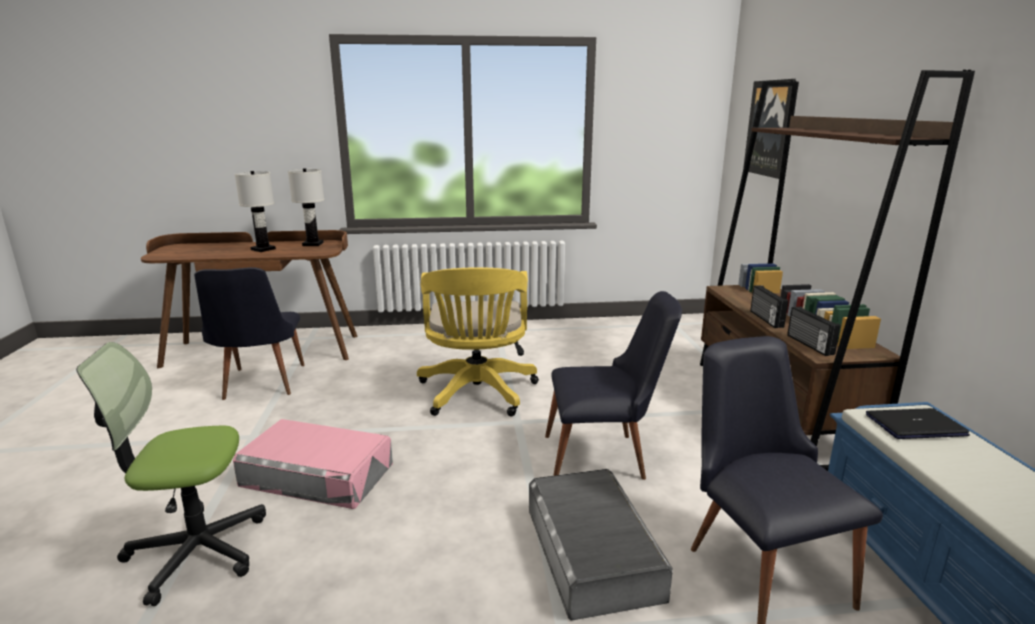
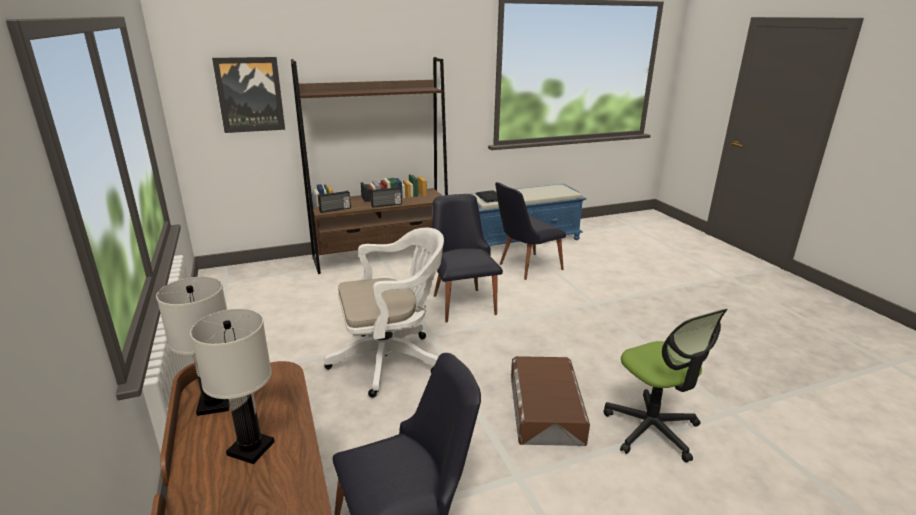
camera: 105 degrees left, 5 degrees up
(317, 474) = (546, 408): pink storage box -> brown storage box
(477, 395) = (391, 360): yellow office chair -> white office chair
(592, 552) = (544, 300): grey storage box -> none
(809, 345) = (424, 200): radio -> radio (335, 210)

